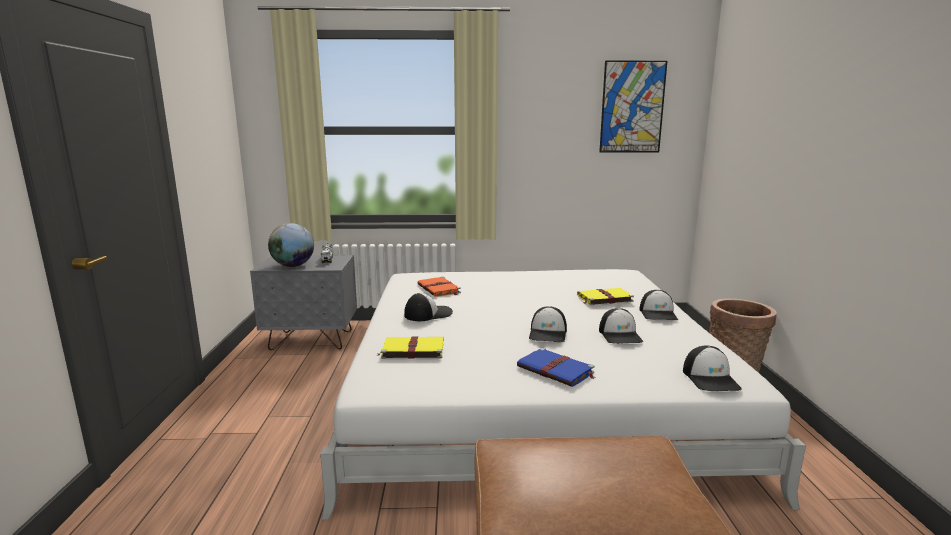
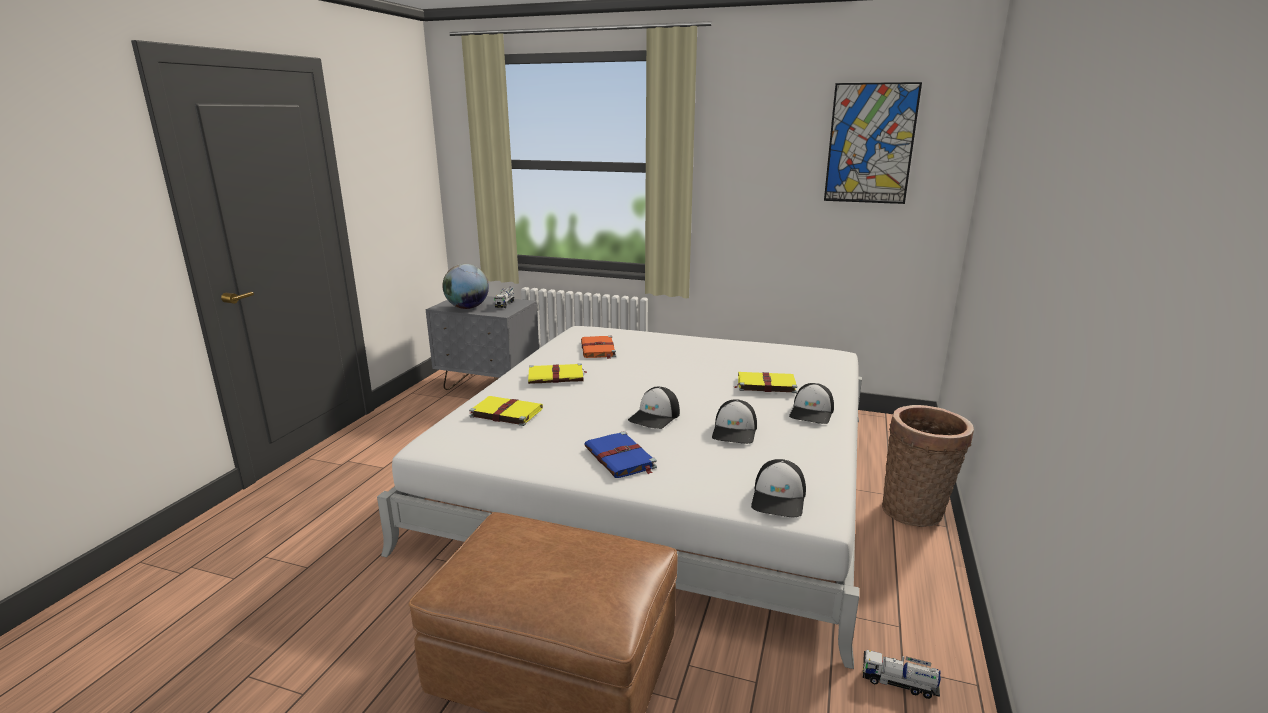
camera: 20 degrees right, 5 degrees up
(428, 314) = (557, 376): cap -> yellow book
(837, 512) = (899, 683): none -> toy truck

